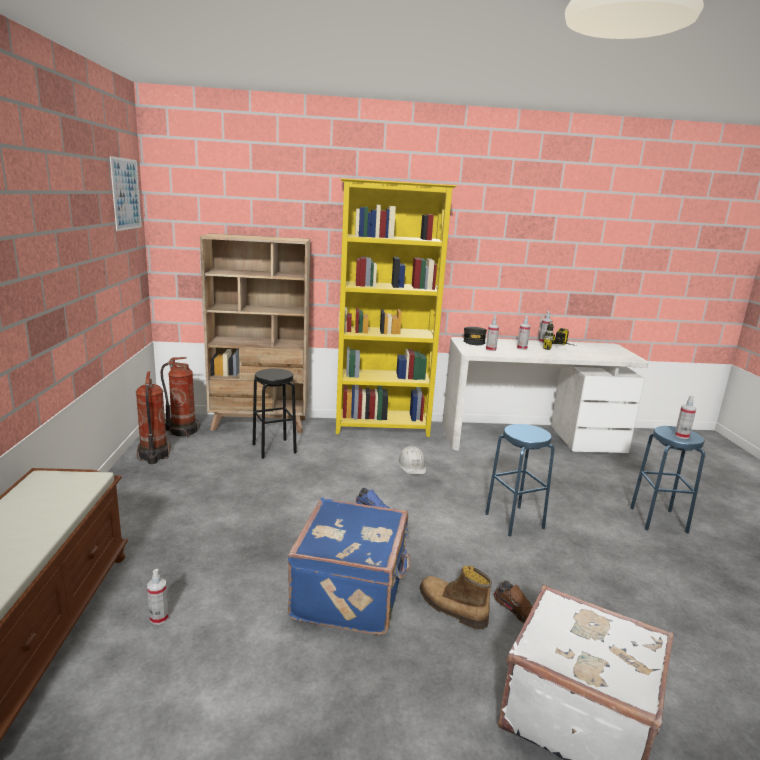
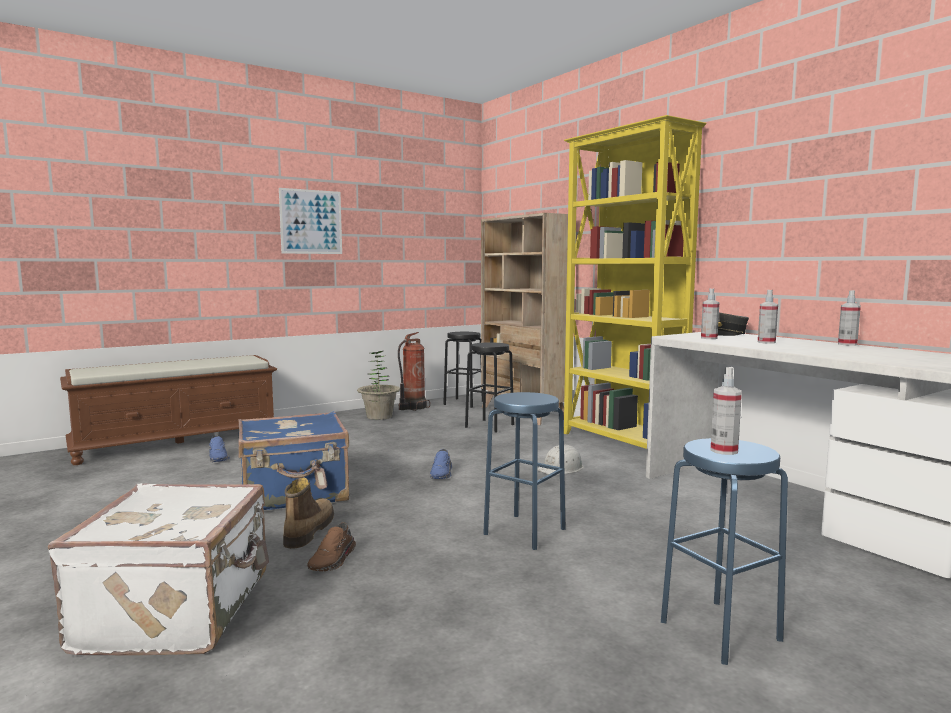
camera: 60 degrees right, 10 degrees down
(126, 194) = (447, 191): picture -> picture (311, 222)
(155, 480) = (379, 416): none -> potted plant
(159, 618) = (219, 457): spray bottle -> blue shoe
(182, 431) = (464, 403): fire extinguisher -> black stool
(563, 350) = (835, 350): power drill -> none

